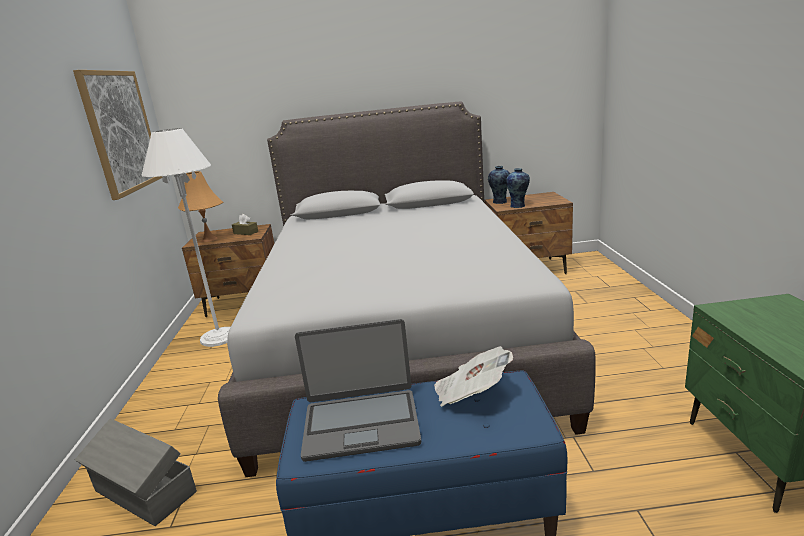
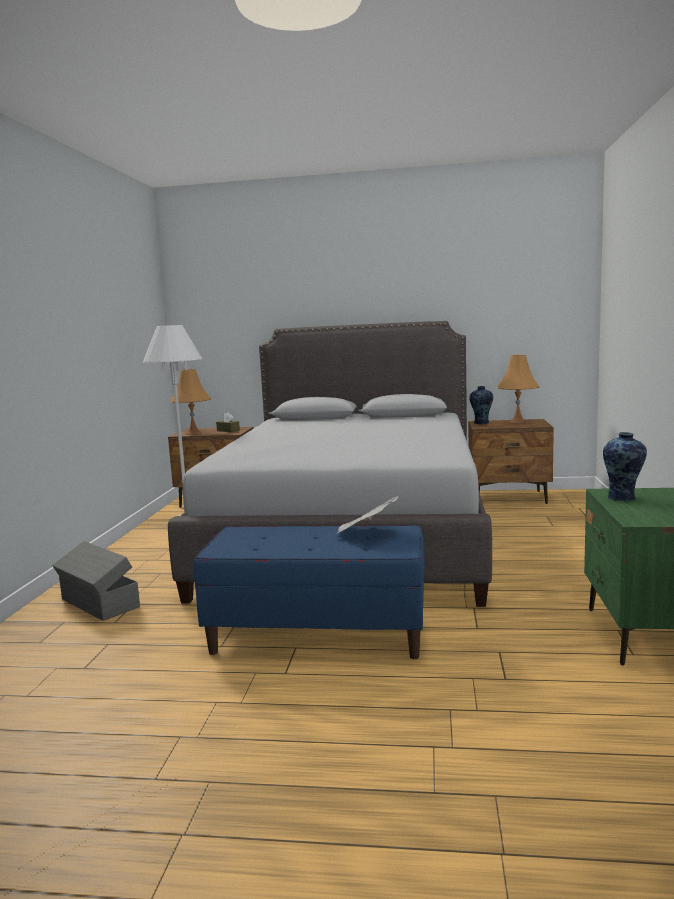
camera: 10 degrees right, 10 degrees down
(121, 131) = (133, 326): picture -> none
(361, 424) = (269, 540): laptop -> none
(518, 206) = (496, 426): vase -> vase (623, 498)
(533, 197) = (518, 421): none -> orange table lamp

